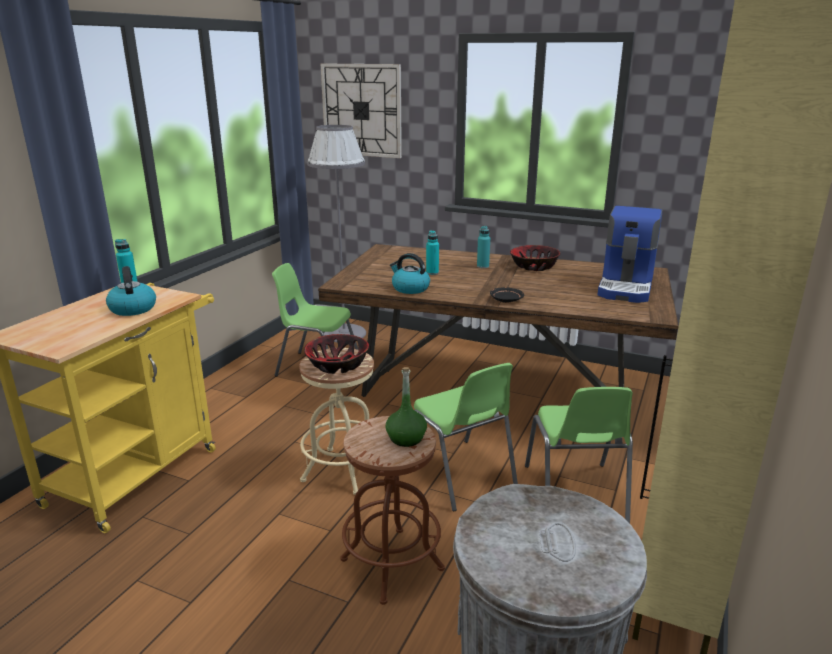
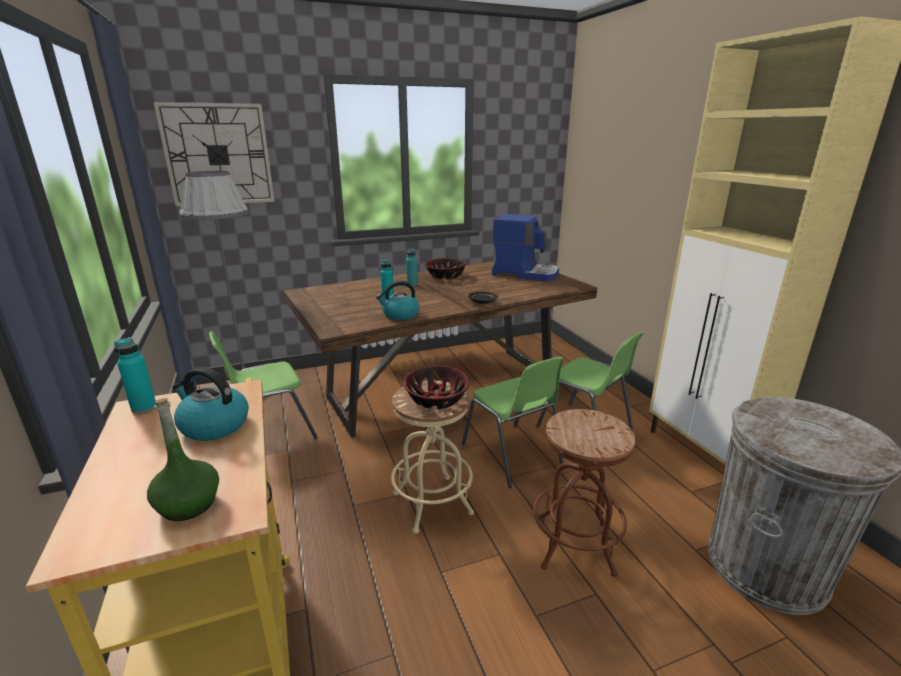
camera: 45 degrees left, 0 degrees up
(406, 438) = (597, 424): green bottle -> green bottle (188, 504)
(460, 475) = (512, 455): green chair -> green chair turned 45 degrees clockwise
(627, 287) = (525, 274): coffee machine -> coffee machine turned 45 degrees counterclockwise

